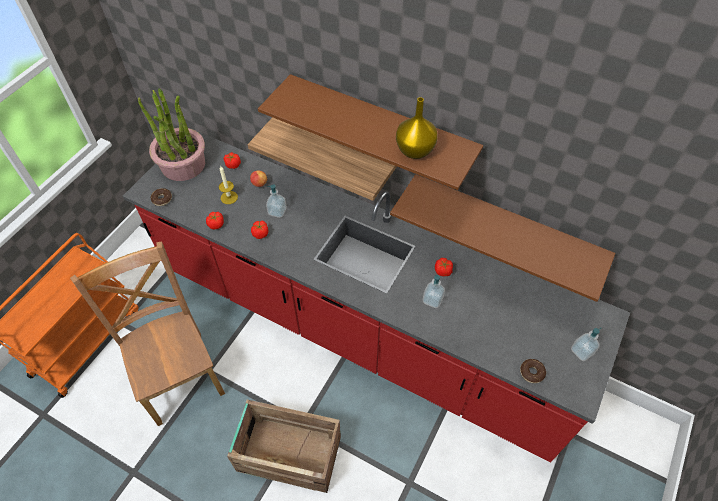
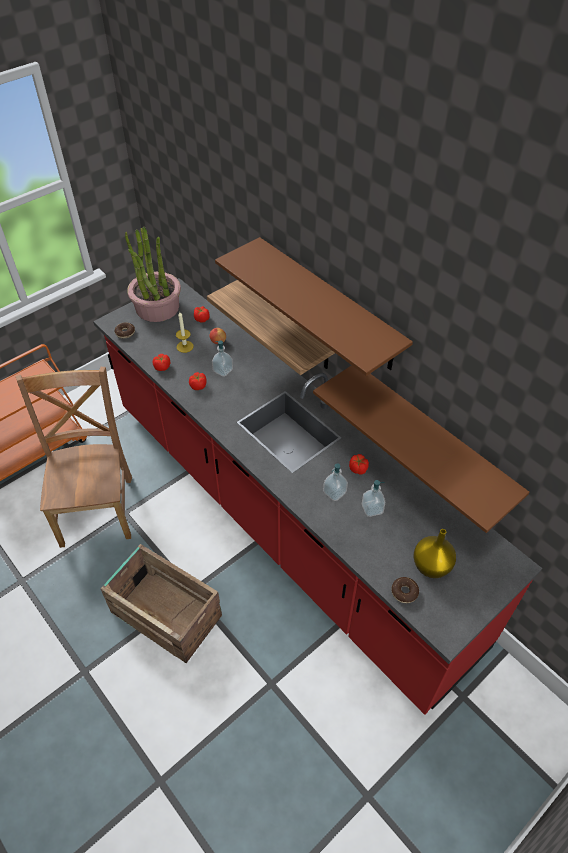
camera: 20 degrees right, 5 degrees down
(415, 150) = (341, 329): yellow vase -> yellow vase (431, 565)
(581, 351) = (468, 589): soap dispenser -> soap dispenser (372, 509)

